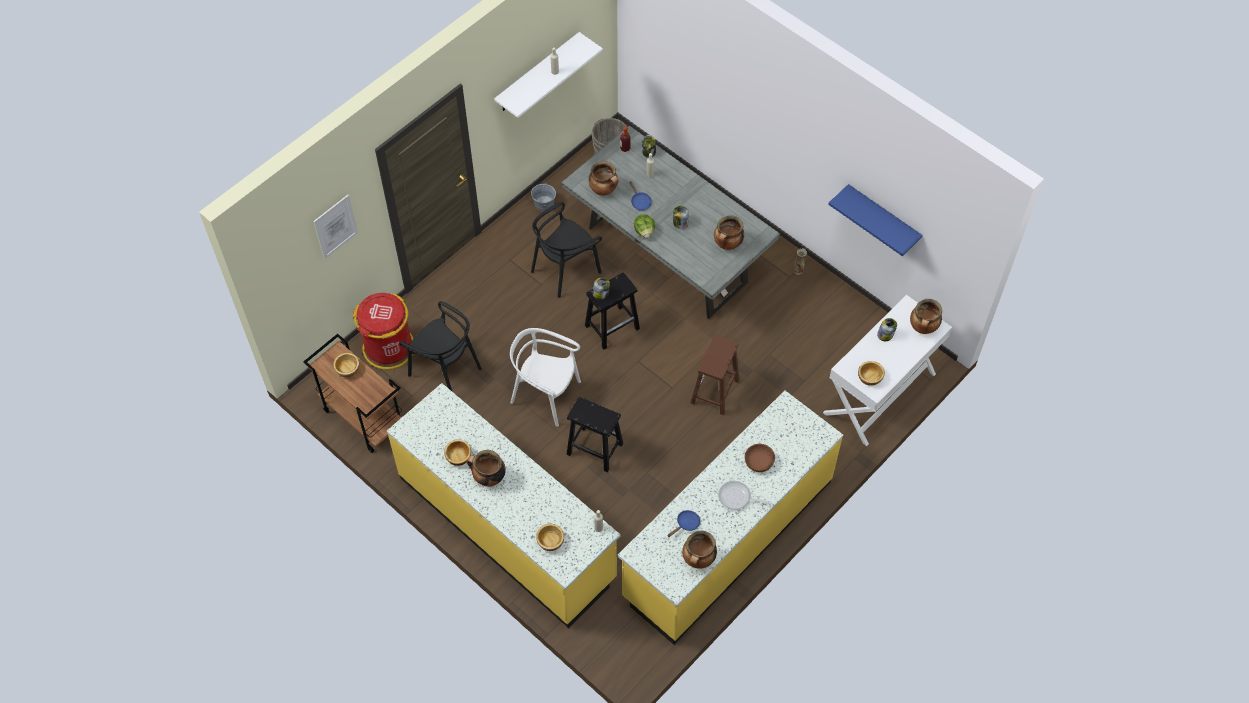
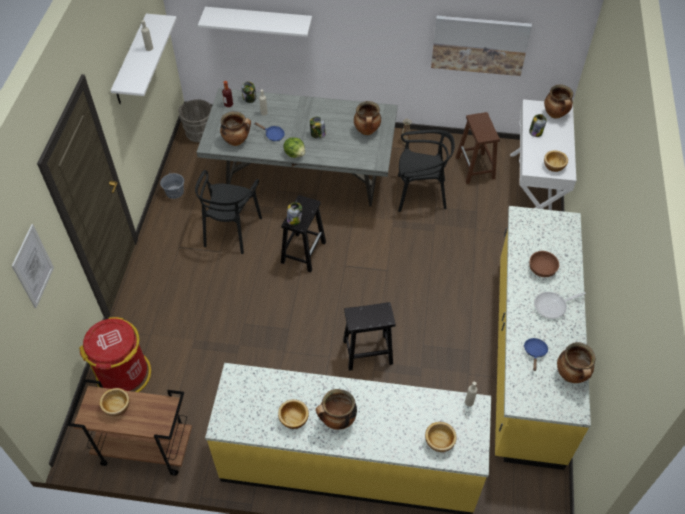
camera: 35 degrees left, 5 degrees down
(445, 369) = (190, 363): black chair -> black chair (420, 194)
(545, 395) = (292, 333): white chair -> none
(693, 82) = (259, 21): none -> white shelf
(715, 392) = (421, 255): brown stool -> brown stool (475, 168)
(883, 217) = (479, 44): blue shelf -> picture

